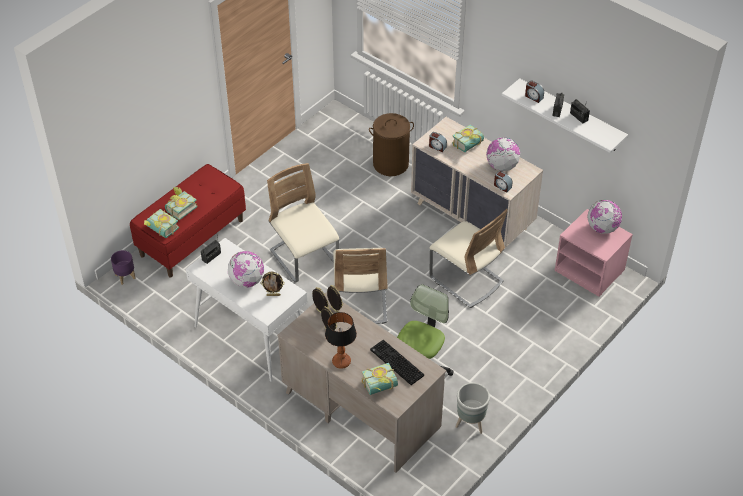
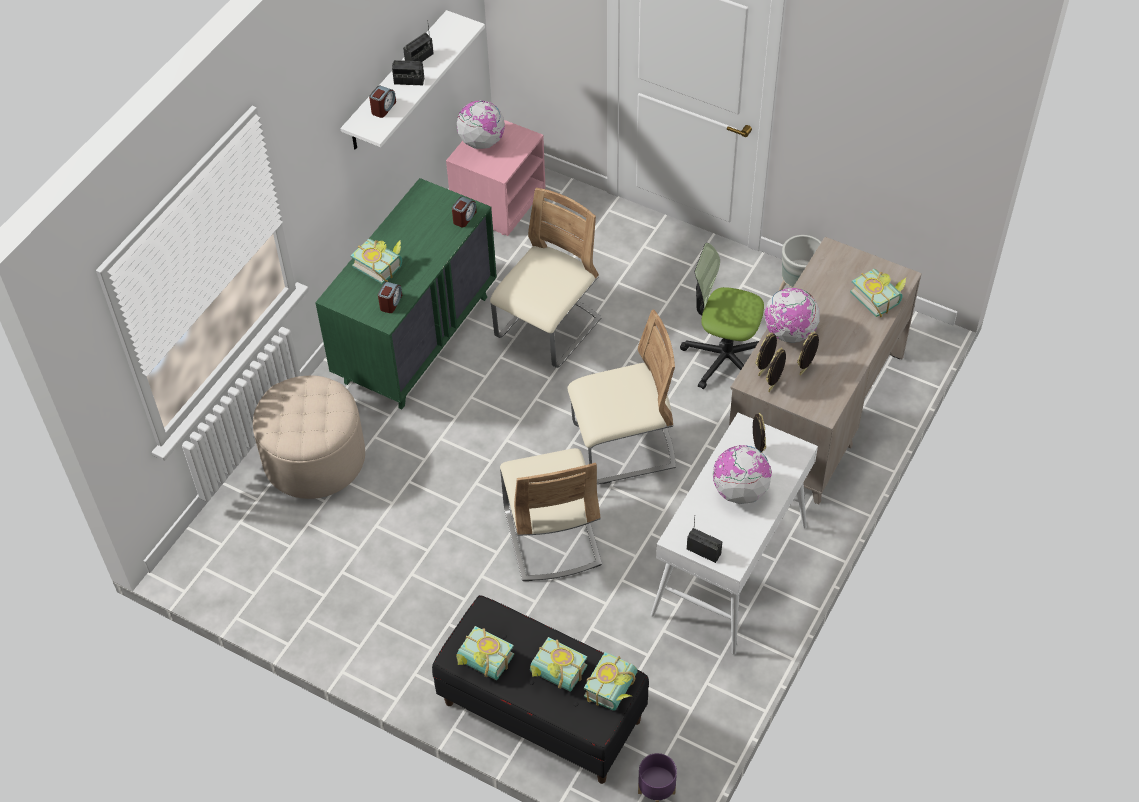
camera: 100 degrees left, 5 degrees up
(192, 237) = (541, 712): red bench -> black bench
(198, 181) = (482, 664): none -> book
(304, 258) = (552, 536): beige chair -> beige chair turned 60 degrees counterclockwise
(341, 362) = (853, 345): table lamp -> none
(391, 164) = (314, 458): brown laundry basket -> beige ottoman
(395, 363) = (833, 288): keyboard -> none
(472, 216) = (417, 338): beige dresser -> green dresser
(501, 166) = (421, 223): globe -> globe (789, 333)

